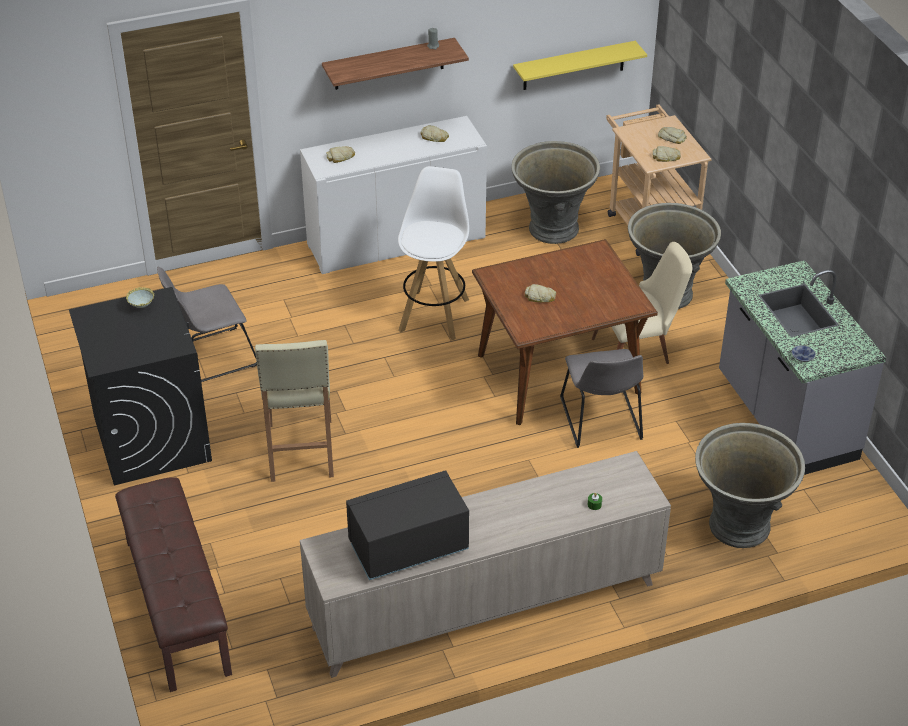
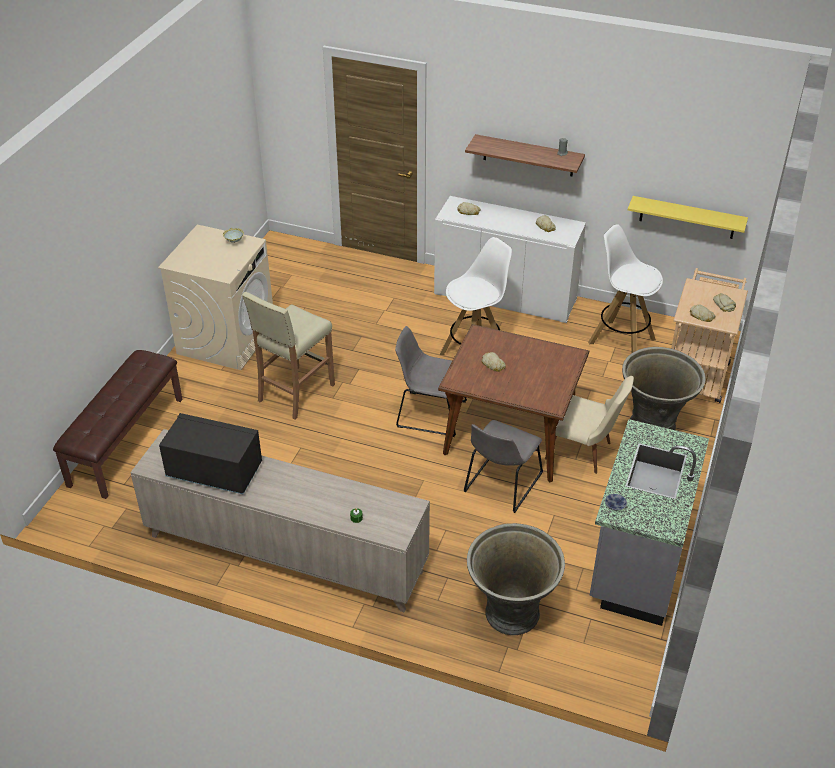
camera: 40 degrees right, 0 degrees up
(151, 438) = (226, 338): black washing machine -> beige washing machine
(210, 357) = (311, 310): grey chair -> grey chair (428, 413)
(552, 229) = (621, 340): grey planter -> white stool

